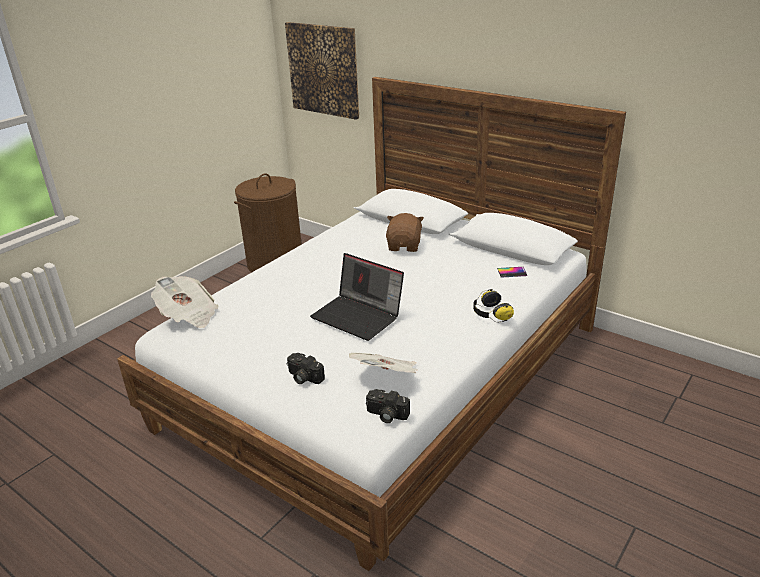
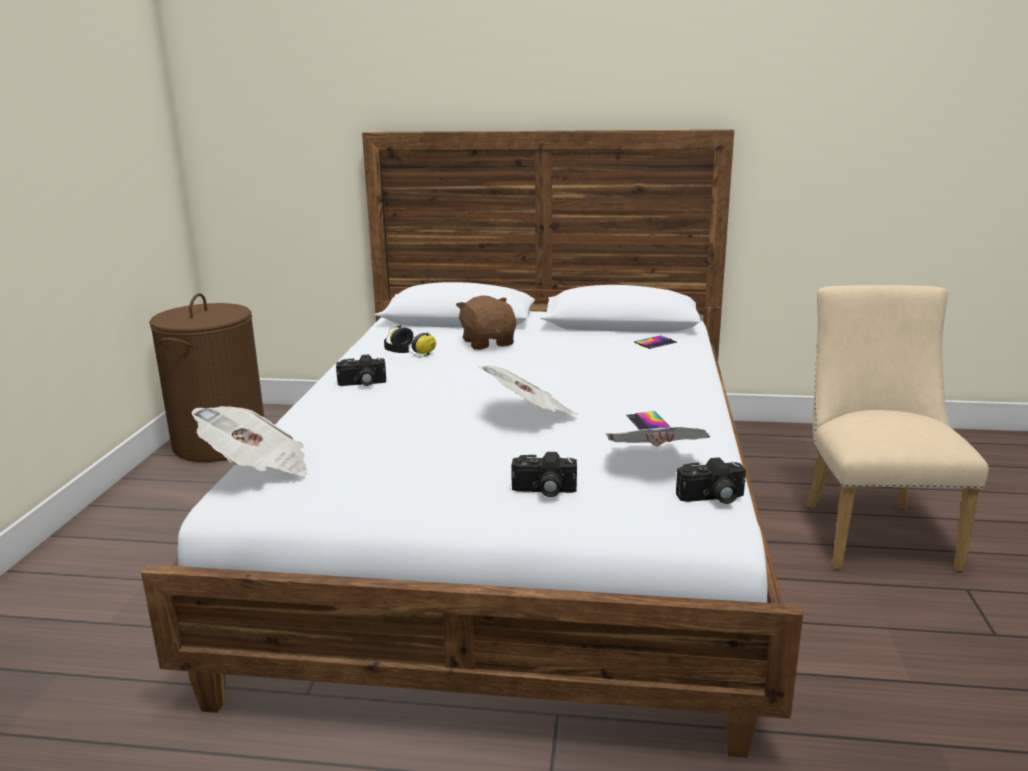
camera: 30 degrees left, 10 degrees down
(298, 264) = (362, 383): none -> camera
(323, 70) = (268, 135): picture -> none
(359, 316) = (529, 414): laptop -> newspaper
(421, 344) = (648, 422): none -> phone
(490, 314) = (687, 380): headphones -> headphones (406, 353)
(616, 457) = (872, 530): none -> beige chair

